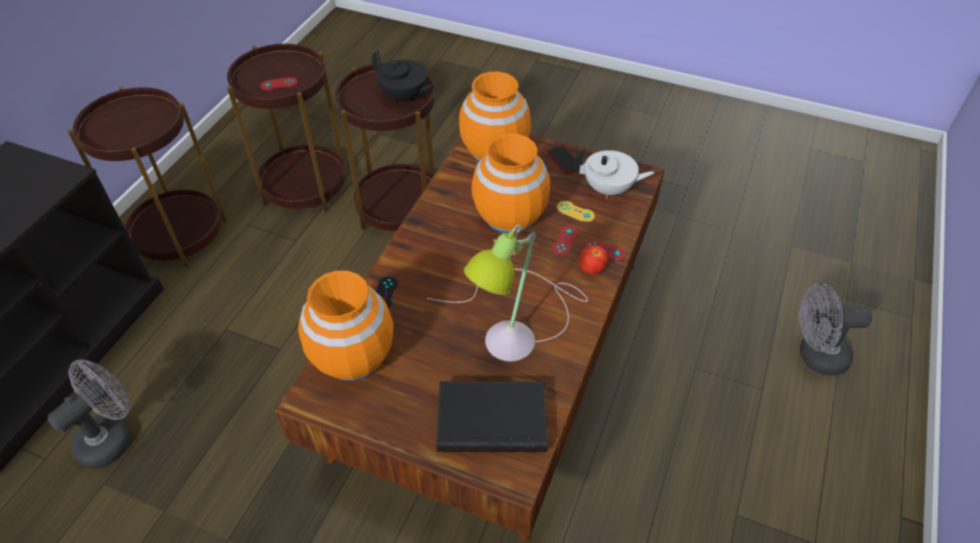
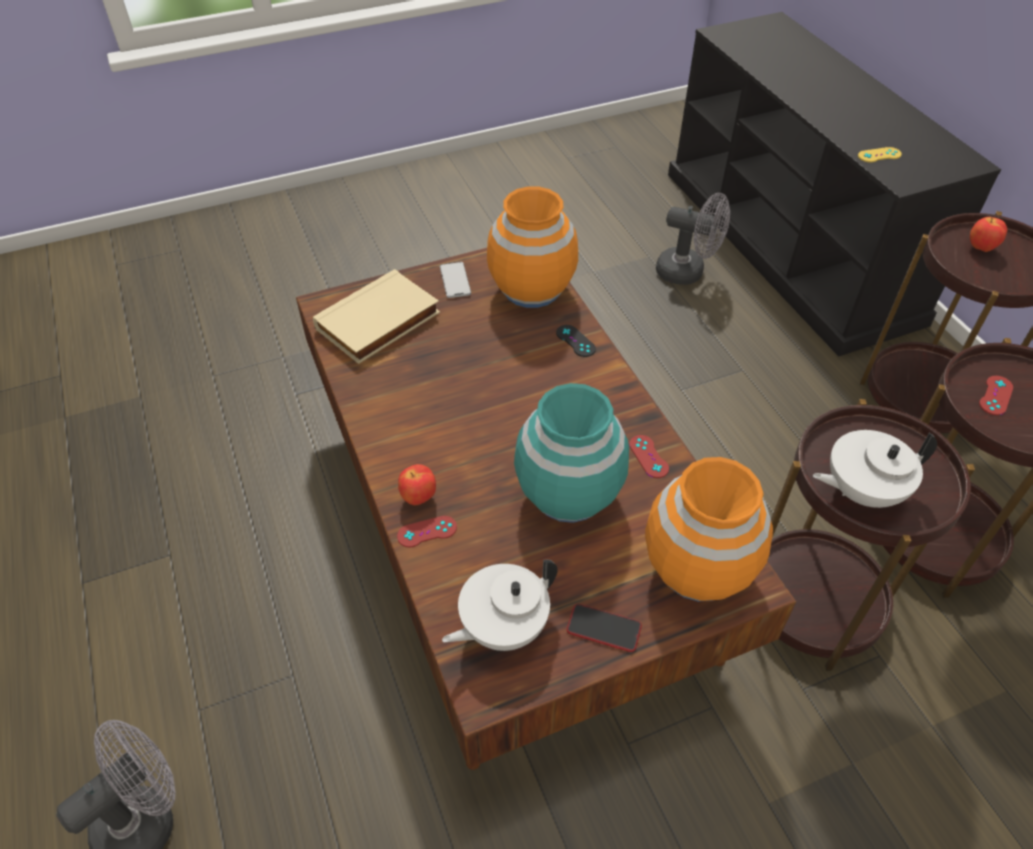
camera: 135 degrees right, 0 degrees up
(111, 437) = (687, 272): grey fan -> grey fan turned 60 degrees counterclockwise
(118, 132) = (980, 248): none -> apple
(393, 413) = (455, 281): none -> phone
(404, 97) = (860, 490): black teapot -> white teapot
(492, 418) = (379, 323): black book -> beige book
(509, 217) = (568, 493): orange vase -> turquoise vase
(514, 324) = (438, 394): table lamp -> none
(565, 240) = (480, 510): red game controller -> red game controller (648, 456)
(575, 212) = (507, 557): yellow game controller -> yellow game controller (879, 155)

